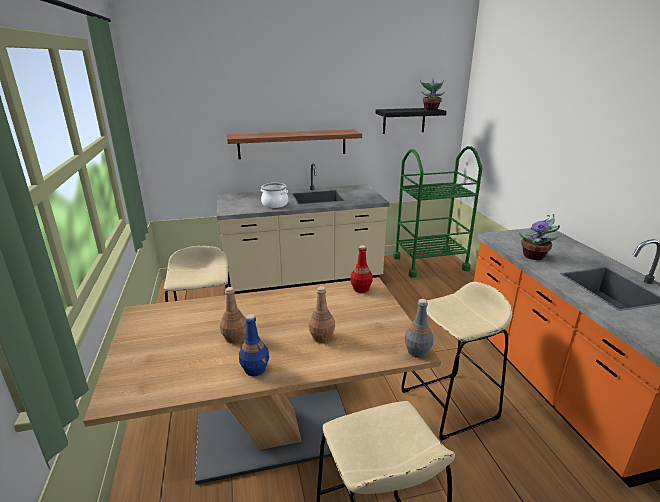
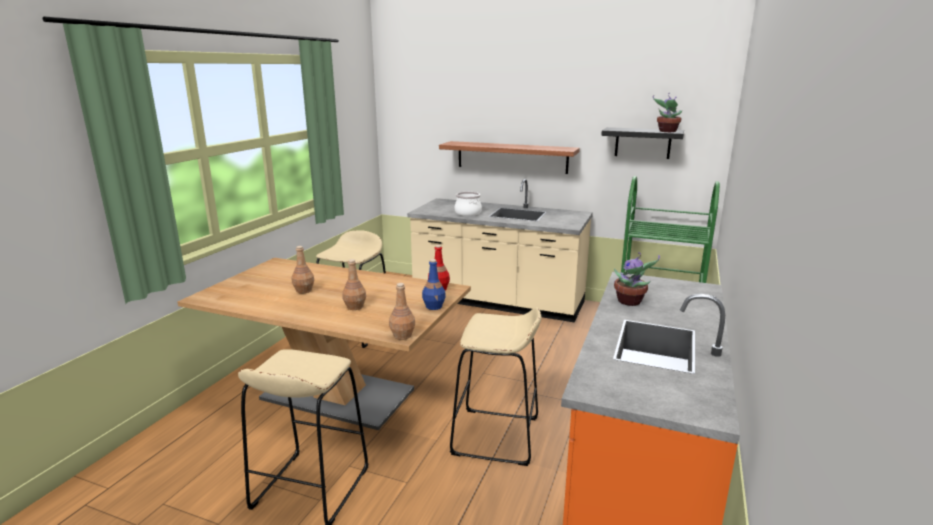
camera: 35 degrees right, 5 degrees down
(255, 369) = (287, 309): blue bottle -> blue bottle (434, 306)
(418, 351) = (402, 335): grey bottle -> brown bottle

